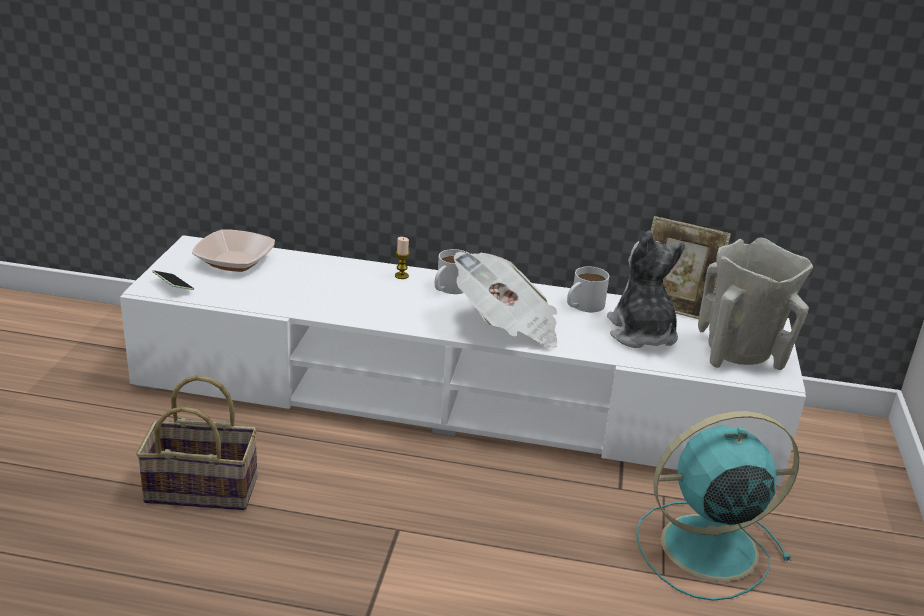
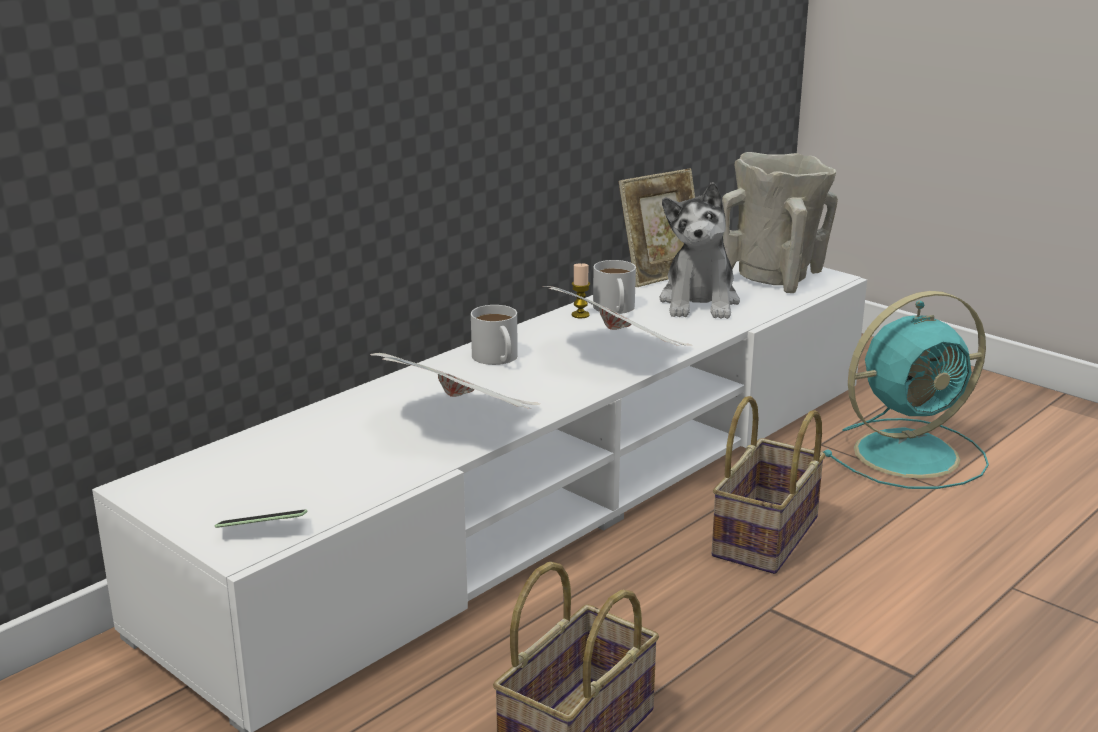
camera: 55 degrees left, 5 degrees down
(234, 261) = (244, 468): bowl -> none
(347, 302) = (462, 423): none -> newspaper
(401, 276) = (432, 375): candle -> candle (580, 315)
(489, 504) = (767, 539): none -> basket
(641, 334) = (700, 302): plush toy -> plush toy turned 105 degrees counterclockwise
(704, 547) = (910, 453): turquoise fan -> turquoise fan turned 135 degrees counterclockwise

